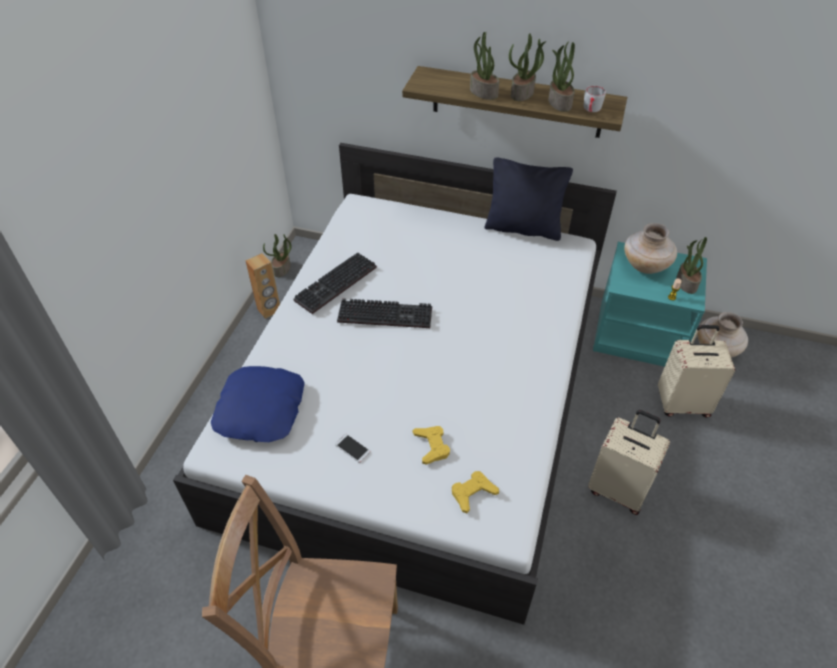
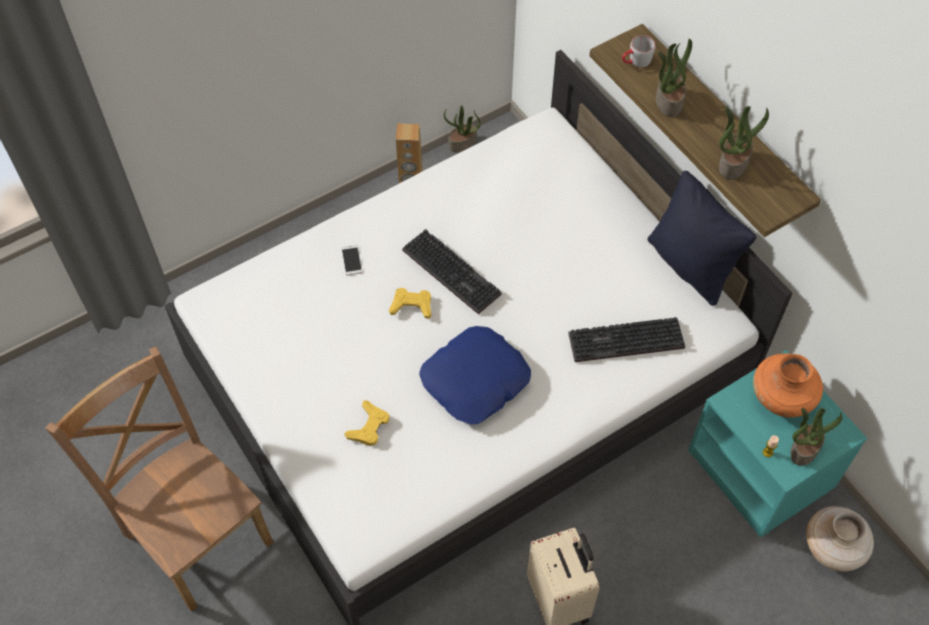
camera: 40 degrees right, 10 degrees up
(261, 410) = (267, 292): blue pillow -> blue pillow (476, 380)
(336, 285) = (436, 210): keyboard -> keyboard (624, 343)
(352, 448) = (305, 380): phone -> phone (351, 260)
(473, 493) = (360, 492): yellow game controller -> yellow game controller (412, 305)
(522, 93) = (708, 127): potted plant -> none
(591, 110) = (756, 193): grey mug -> grey mug (636, 62)
(645, 266) = (782, 398): beige vase -> orange vase
(682, 403) = (722, 573): beige suitcase -> none

